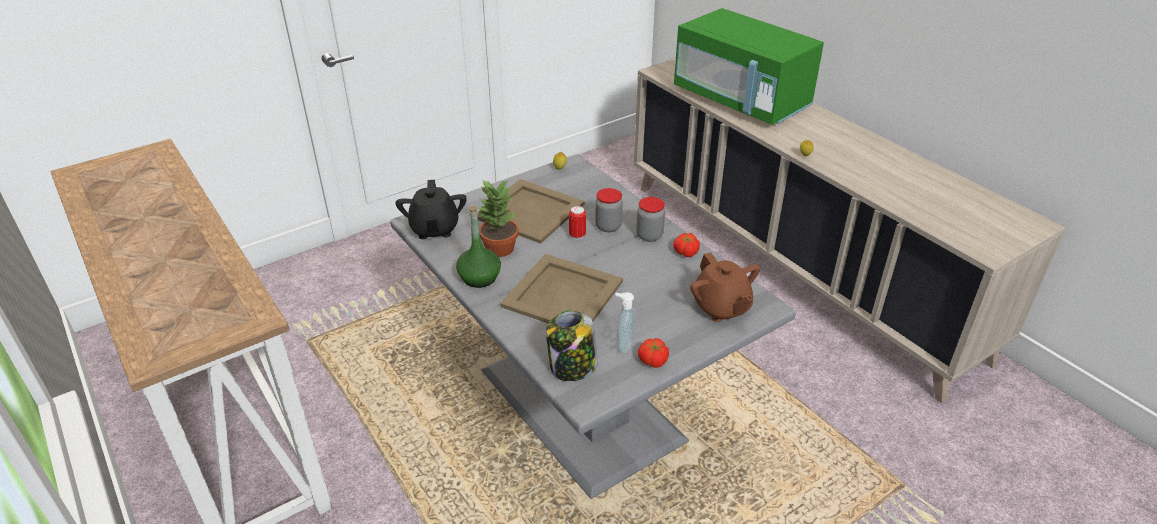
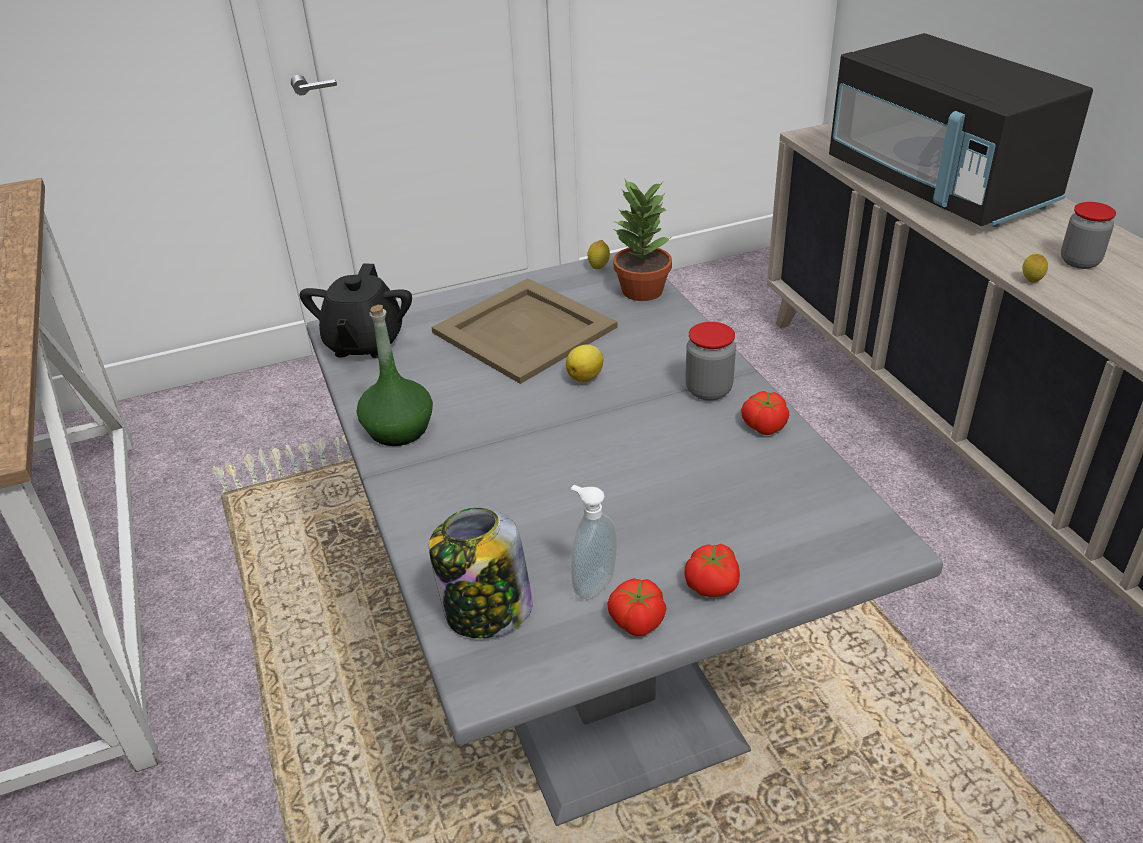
camera: 15 degrees right, 0 degrees up
(499, 248) = (450, 385): potted plant -> potted plant (641, 290)
(563, 294) = (523, 475): beige tray -> none
(577, 235) = (586, 377): can -> lemon
(608, 226) = (643, 367): jar -> jar (1079, 261)
(685, 337) = (712, 584): none -> tomato
(721, 308) = (798, 535): brown teapot -> none
(741, 100) = (938, 187): green microwave -> black microwave

